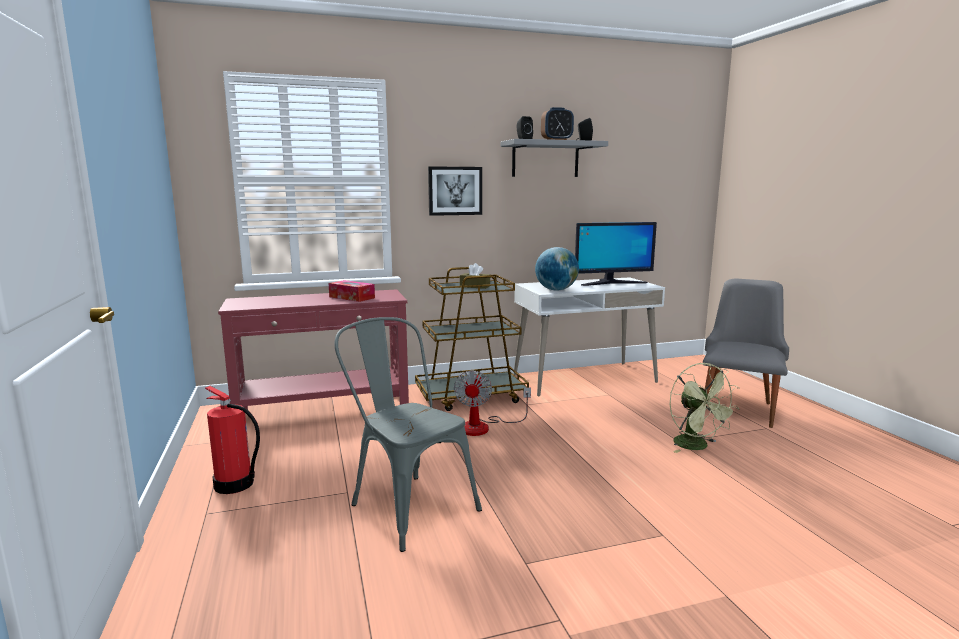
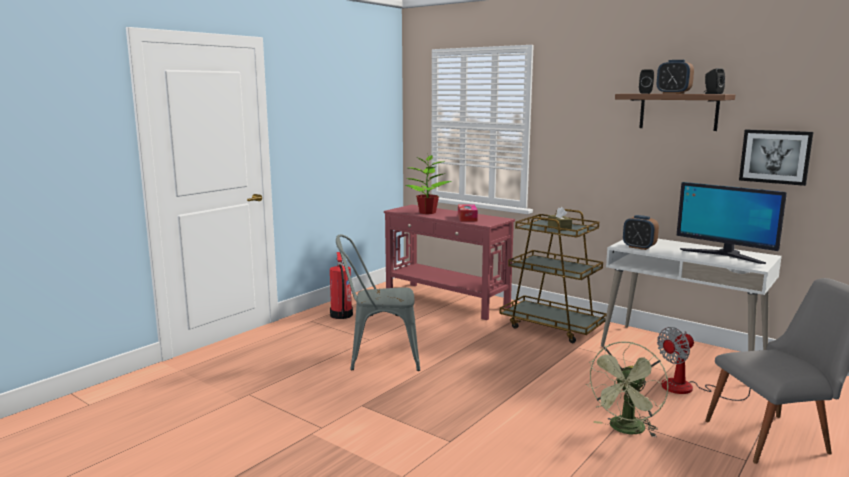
camera: 55 degrees right, 0 degrees up
(284, 302) = (427, 212): none -> potted plant
(407, 504) = (378, 357): grey chair -> grey chair turned 105 degrees counterclockwise
(455, 191) = (583, 139): picture -> picture (775, 156)
(483, 427) = (510, 345): fan -> fan (689, 389)
(545, 159) = (678, 111): grey shelf -> brown shelf
(556, 290) = (639, 247): globe -> alarm clock

